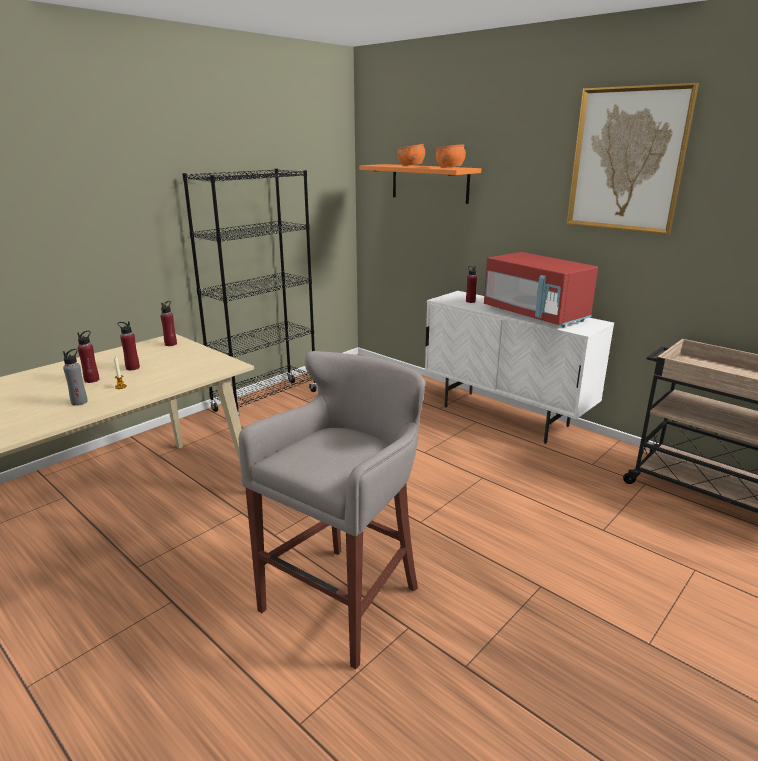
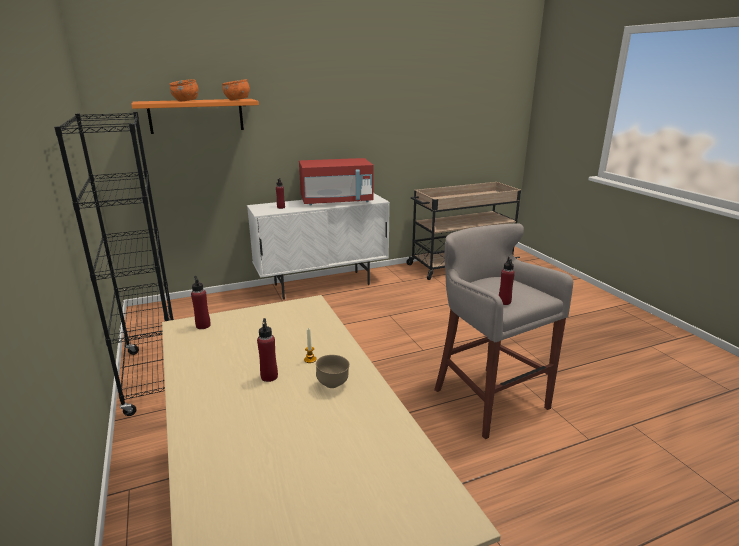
camera: 65 degrees left, 0 degrees up
(79, 402) = (333, 385): grey bottle -> brown bowl
(132, 368) = (257, 351): red bottle -> red bottle (504, 302)
(627, 160) = (364, 86): picture -> none

